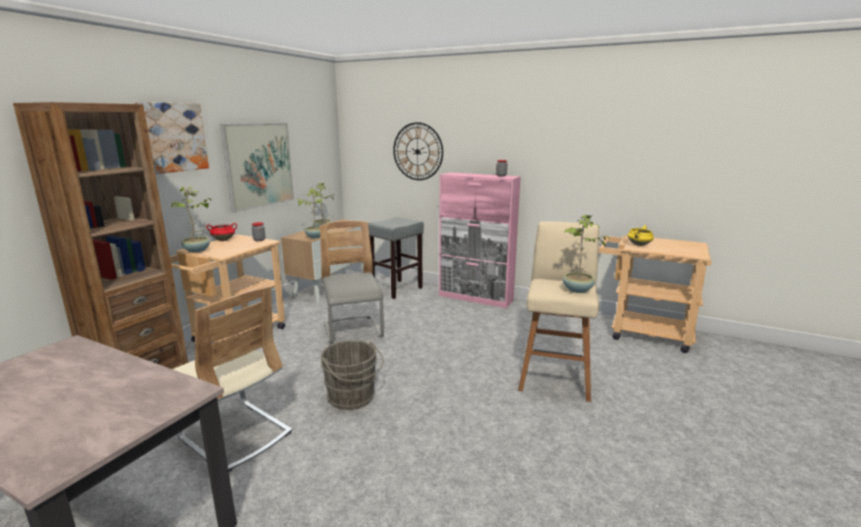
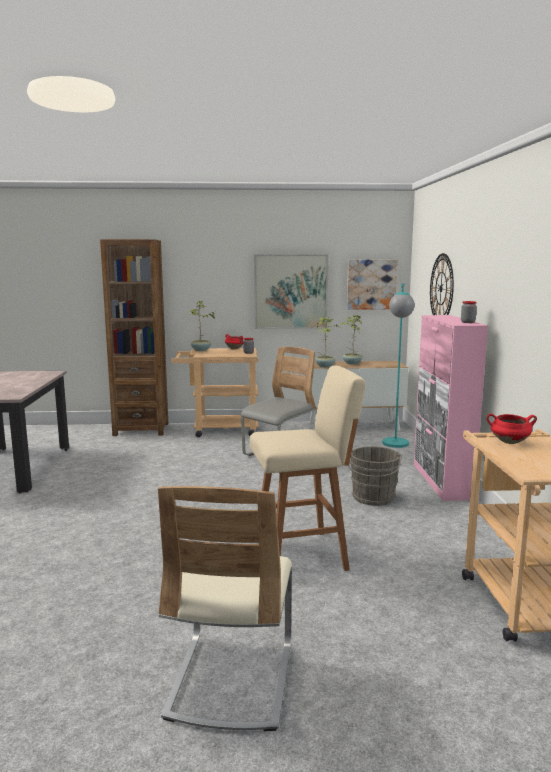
camera: 60 degrees right, 5 degrees down
(172, 137) = (209, 263): picture -> picture (371, 284)
(234, 435) = (106, 467): beige chair -> beige chair (231, 678)
(353, 398) = (176, 483): grey bucket -> grey bucket (373, 498)
(397, 289) = (395, 446): grey stool -> turquoise floor lamp
(577, 290) = (287, 442): potted plant -> none
(639, 245) = (509, 442): yellow cooking pot -> red cooking pot

